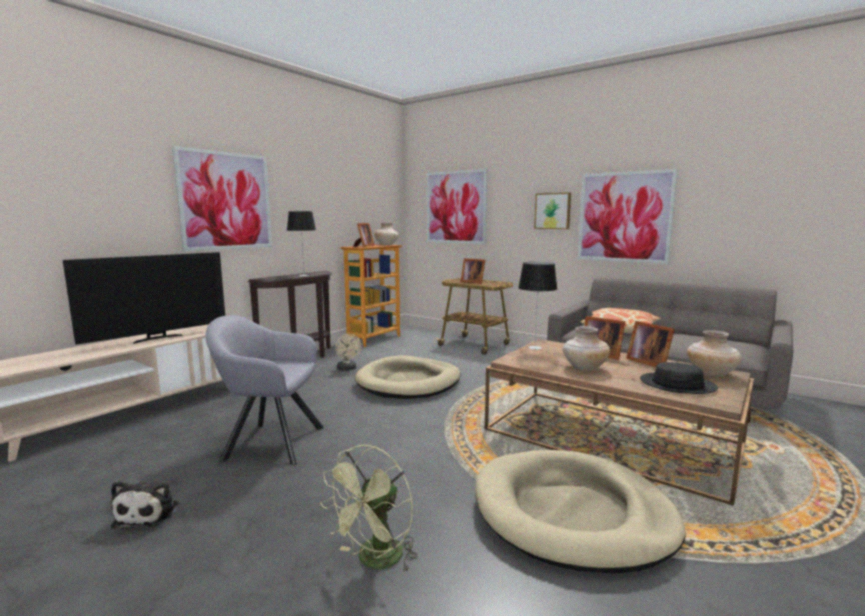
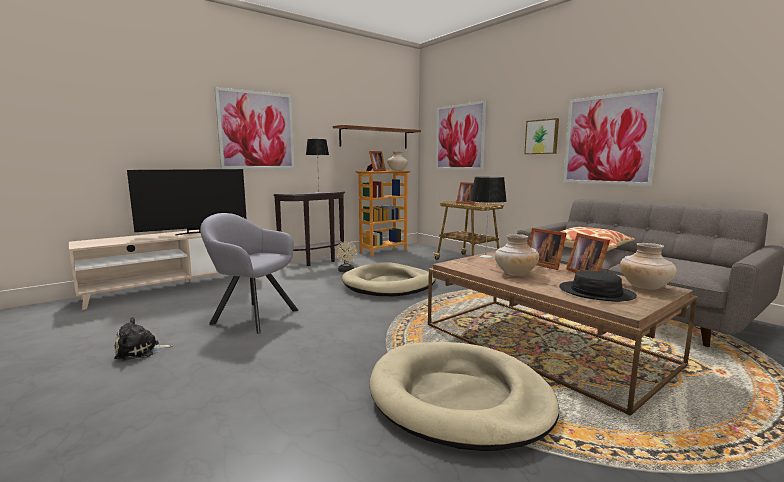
camera: 15 degrees right, 0 degrees up
(149, 513) = (141, 351): plush toy -> plush toy turned 60 degrees clockwise
(359, 207) = (374, 138): none -> brown shelf
(375, 561) = (269, 406): green fan -> none

